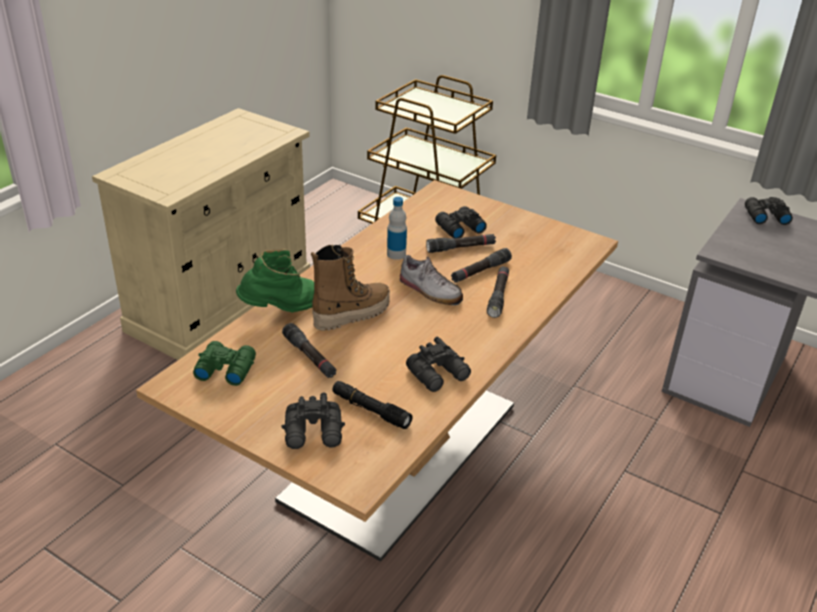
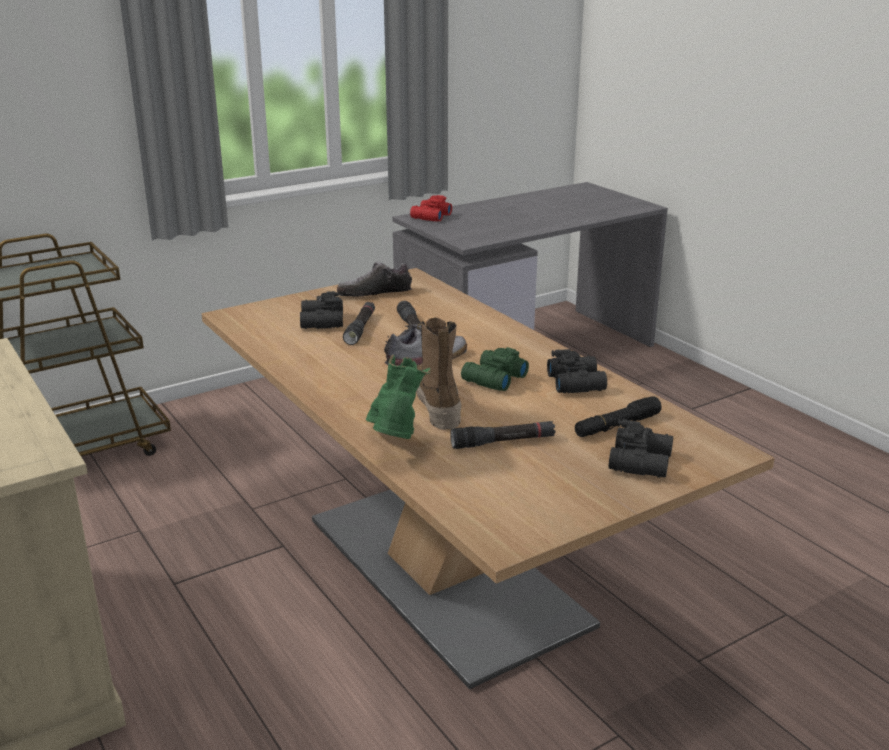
camera: 65 degrees left, 10 degrees down
(225, 369) = (492, 498): green binoculars -> green binoculars (492, 379)
(396, 254) = (339, 361): bottle -> none
(498, 296) = (464, 331): black flashlight -> none
(538, 235) = (374, 293): none -> shoe
(765, 216) = (430, 217): black binoculars -> red binoculars

